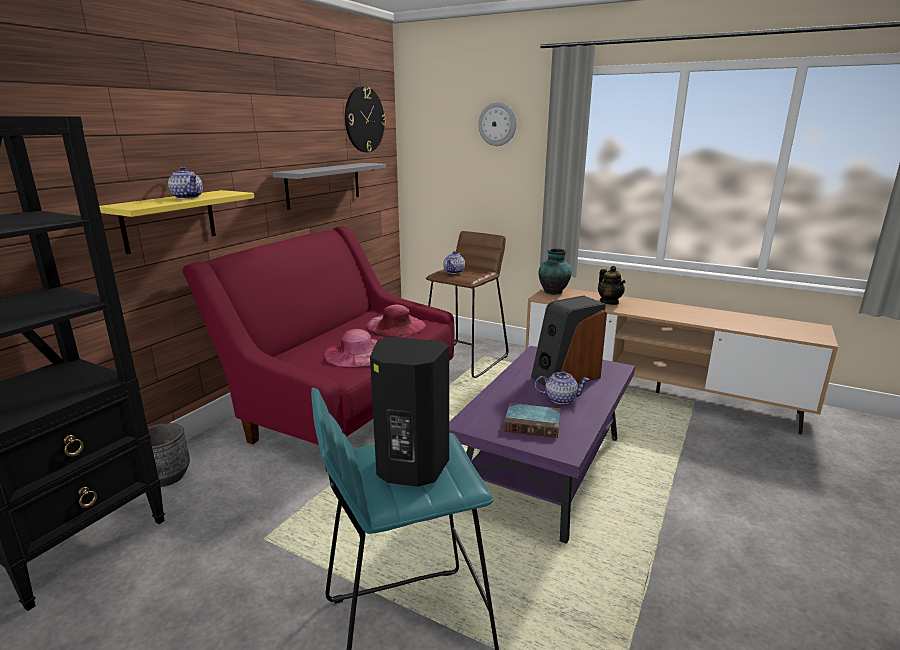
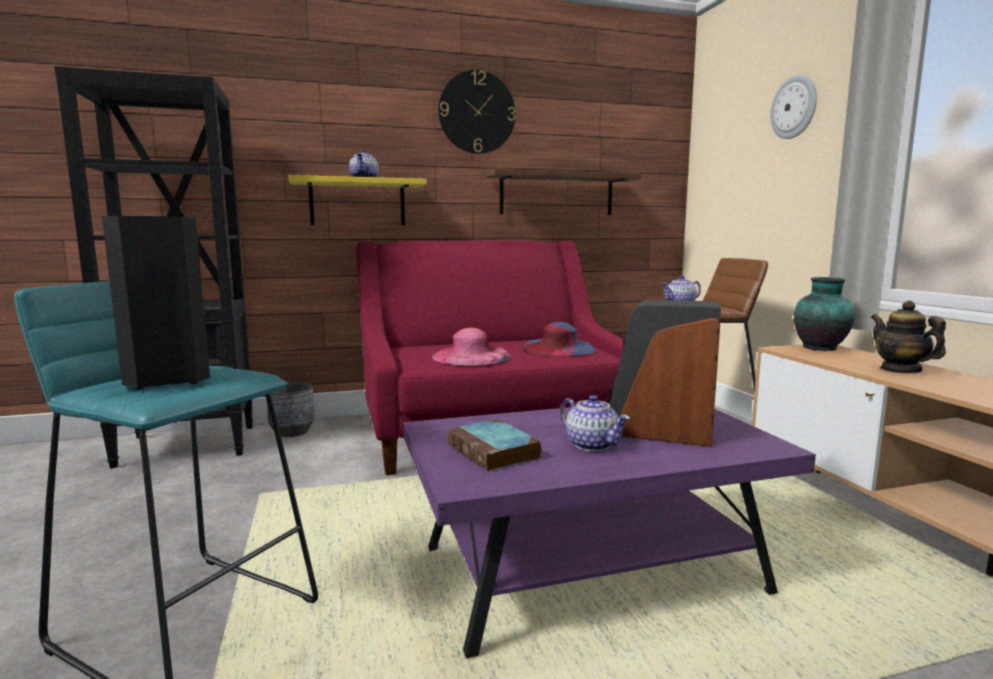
camera: 45 degrees right, 10 degrees down
(324, 185) = (557, 194): grey shelf -> brown shelf
(364, 119) = (631, 127): wall clock -> wall clock (476, 112)
(396, 325) = (558, 348): pink hat -> blue hat
(609, 302) = (900, 370): teapot -> teapot turned 135 degrees clockwise

